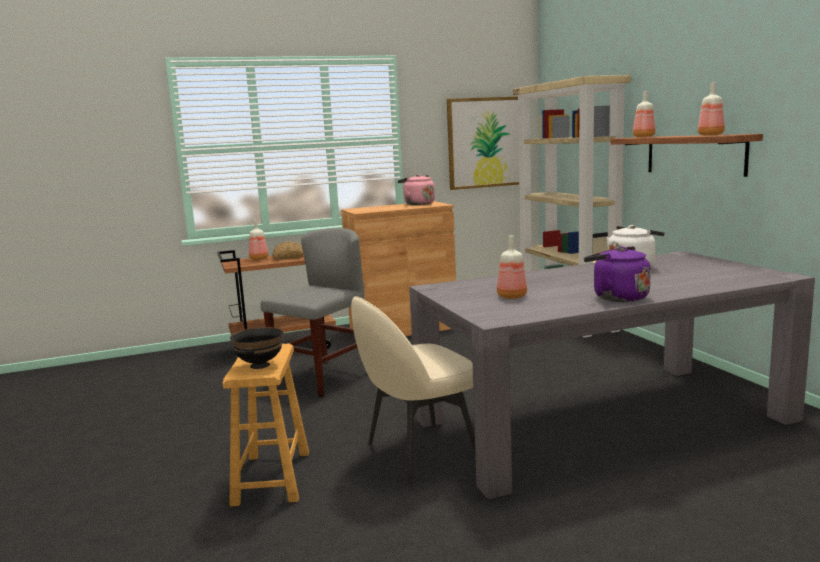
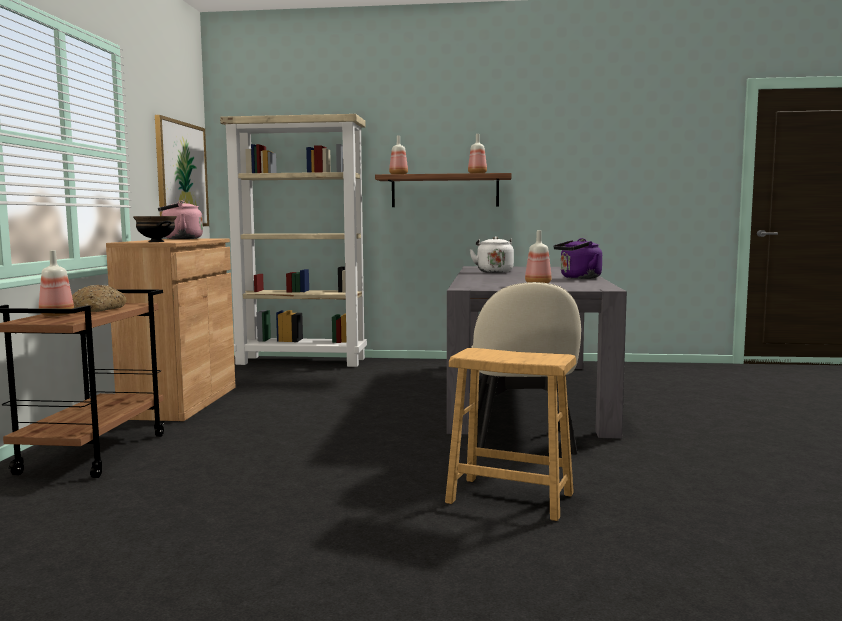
camera: 65 degrees left, 5 degrees down
(259, 365) = (532, 356): black bowl -> black bowl (156, 242)
(323, 378) = (265, 449): grey chair -> none

